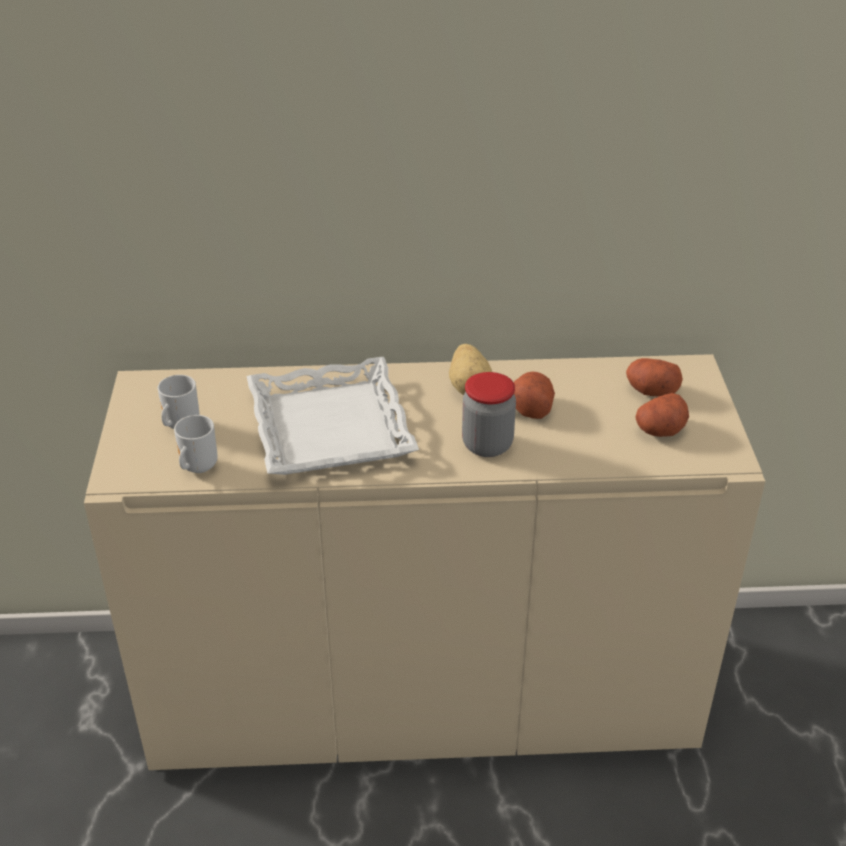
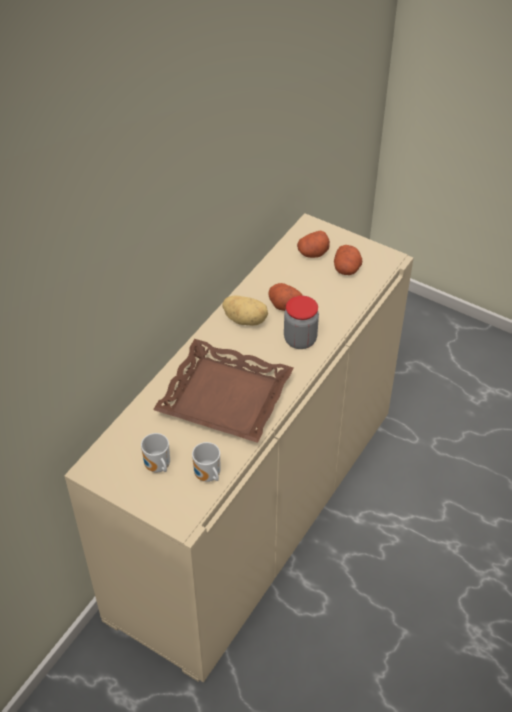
camera: 55 degrees left, 10 degrees up
(332, 428) = (225, 397): white tray -> brown tray

